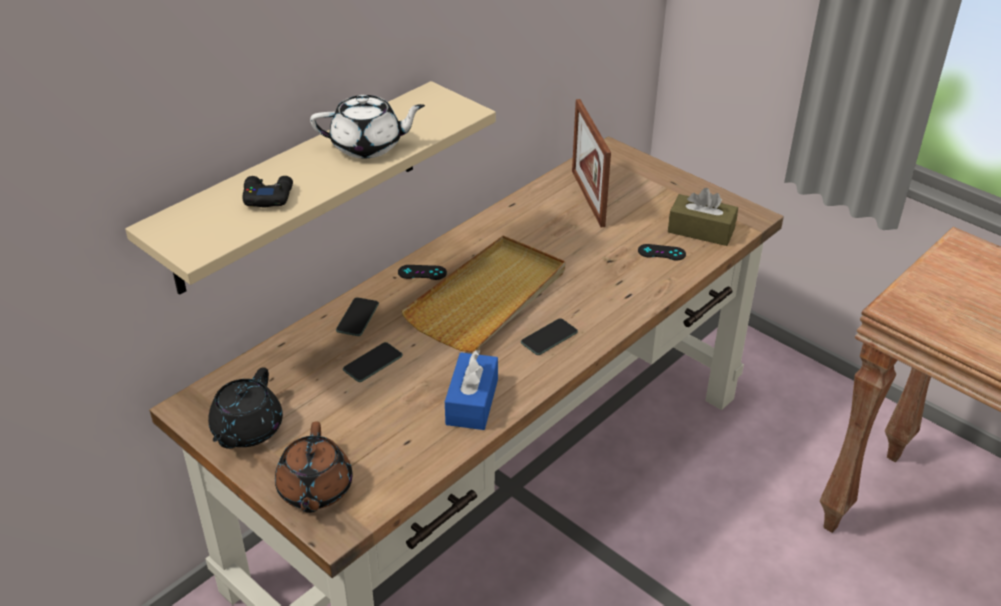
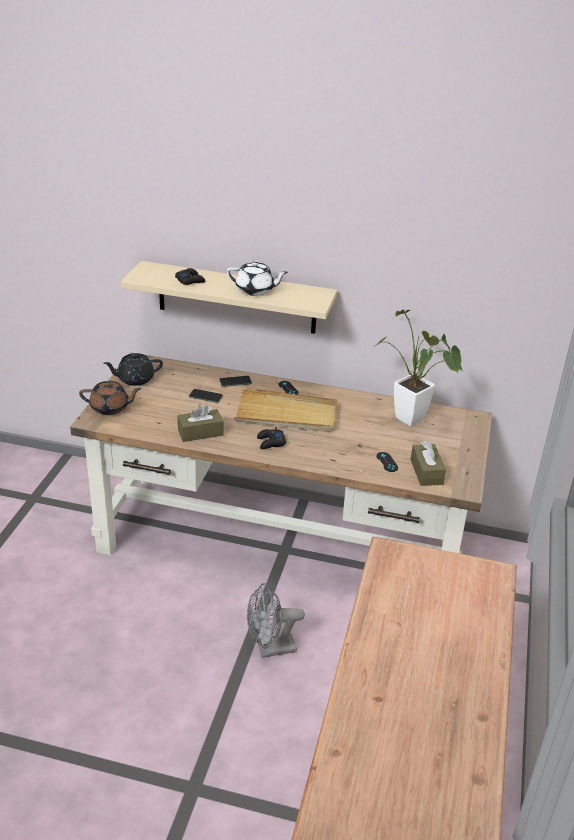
camera: 60 degrees right, 5 degrees down
(315, 490) = (110, 408): brown teapot -> brown teapot turned 150 degrees counterclockwise
(368, 146) = (255, 290): white teapot -> white teapot turned 45 degrees counterclockwise
(472, 402) = (200, 432): blue tissue box -> brown tissue box
(549, 337) = (271, 442): phone -> black game controller
(588, 198) = (414, 422): picture frame -> potted plant
(694, 581) = (270, 649): none -> grey fan

